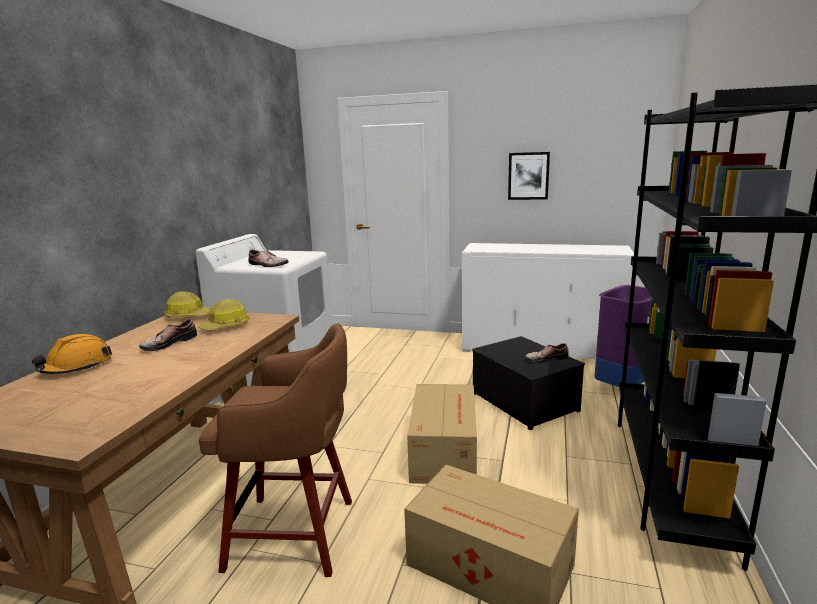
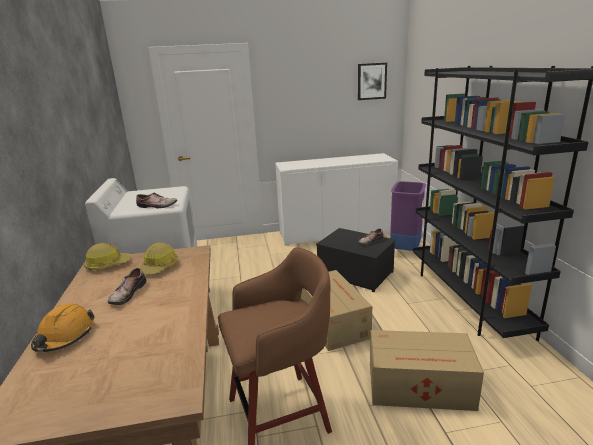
camera: 25 degrees left, 5 degrees up
(528, 176) = (314, 108): picture -> picture (371, 81)

